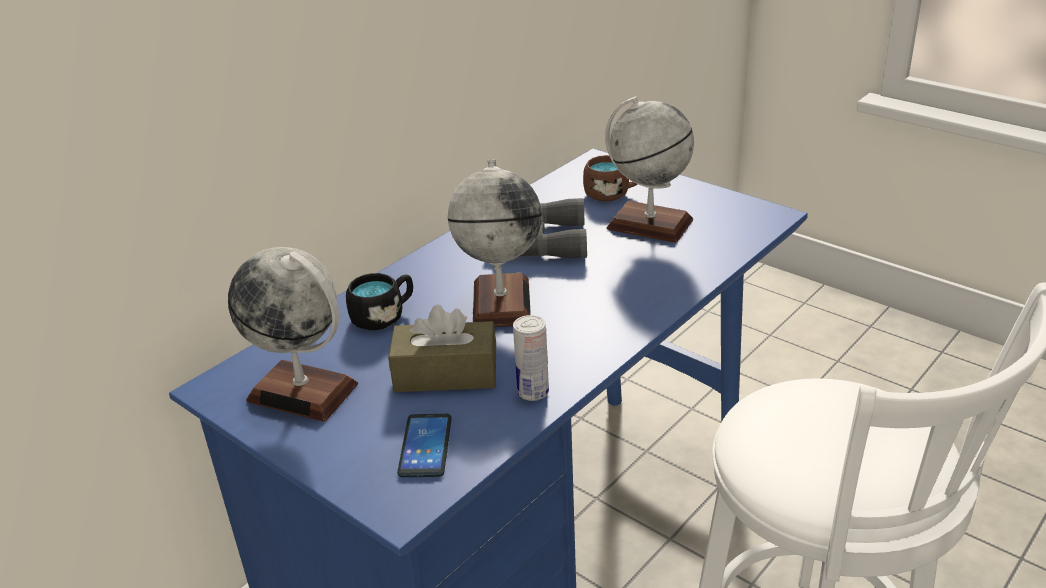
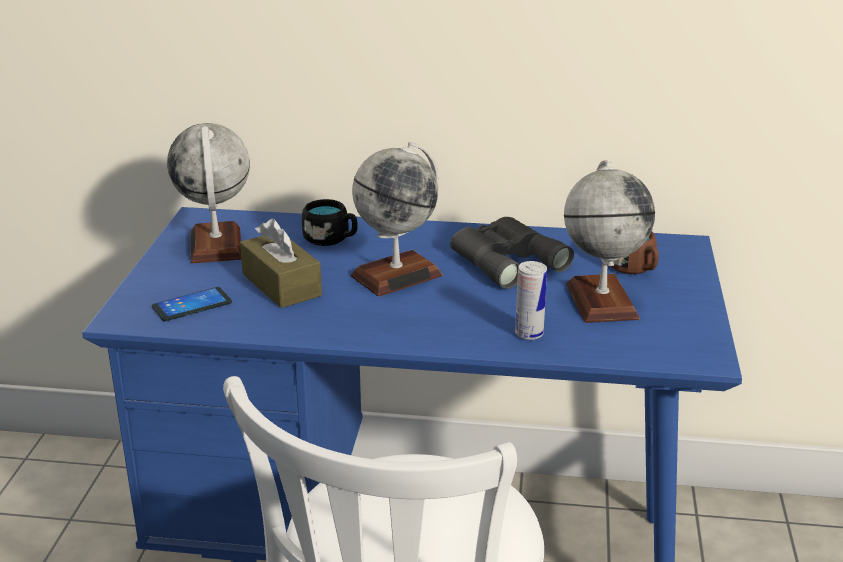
camera: 55 degrees right, 5 degrees down
(533, 392) = (289, 324): can -> can (529, 334)

